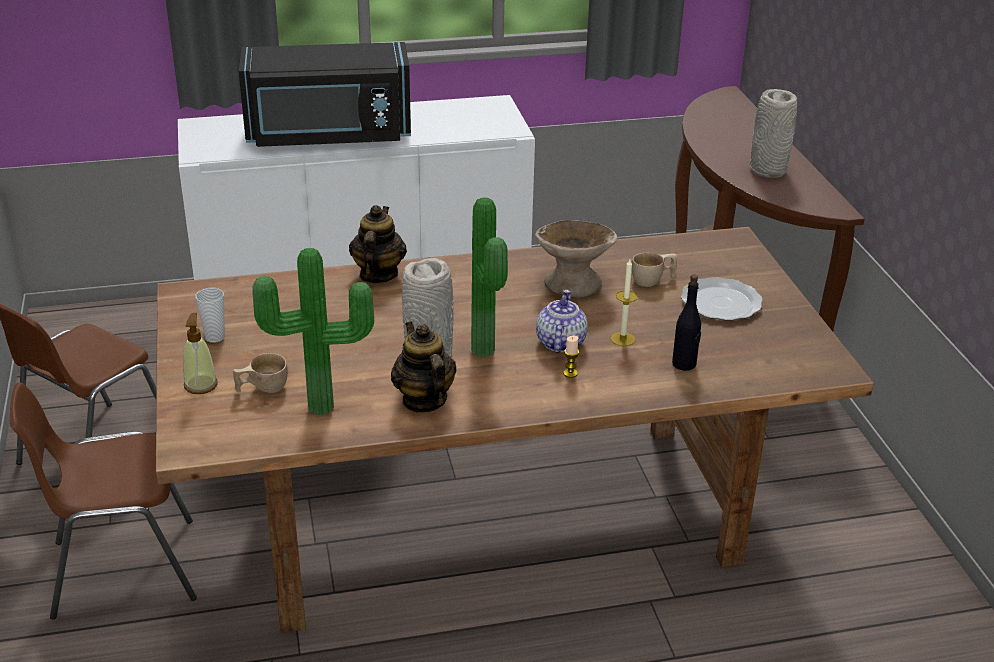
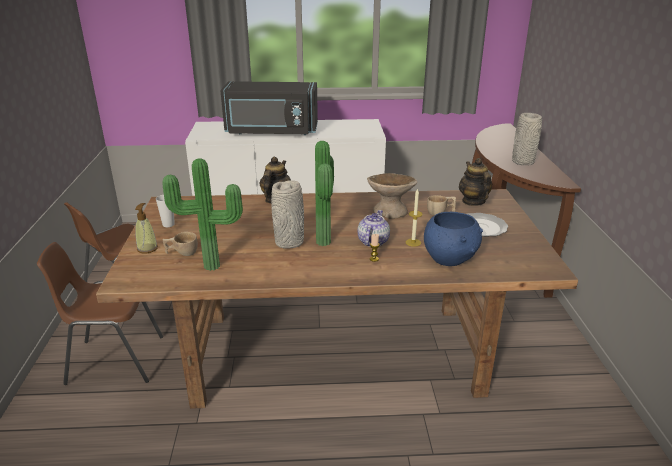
camera: 10 degrees right, 5 degrees down
(424, 400) = (276, 267): teapot -> teapot (473, 201)
(684, 364) = (449, 259): black bottle -> blue bowl

